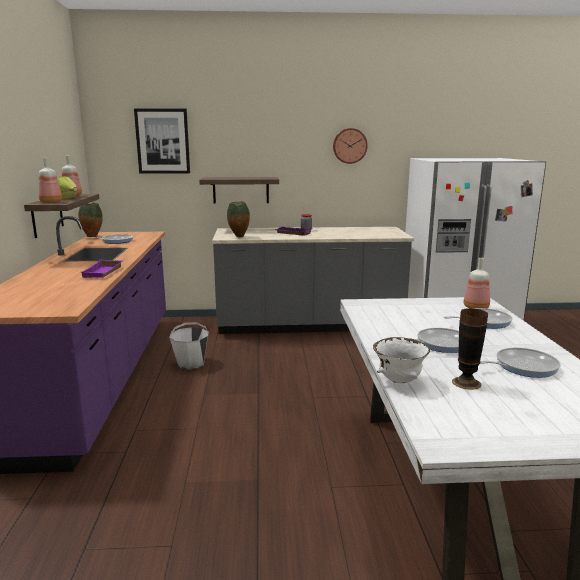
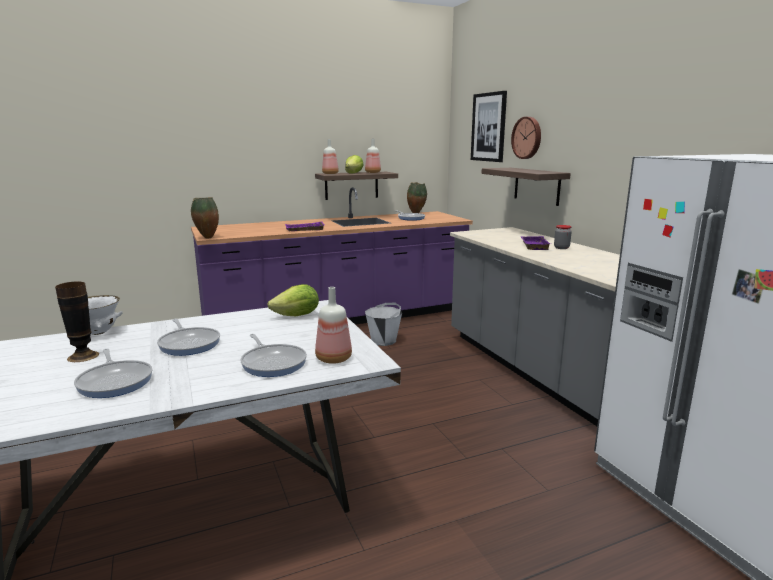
camera: 70 degrees right, 0 degrees up
(239, 237) = (477, 235): vase -> vase (206, 238)
(349, 146) = (657, 130): wall clock -> wall clock (527, 138)
(381, 310) = (297, 316): none -> lettuce

